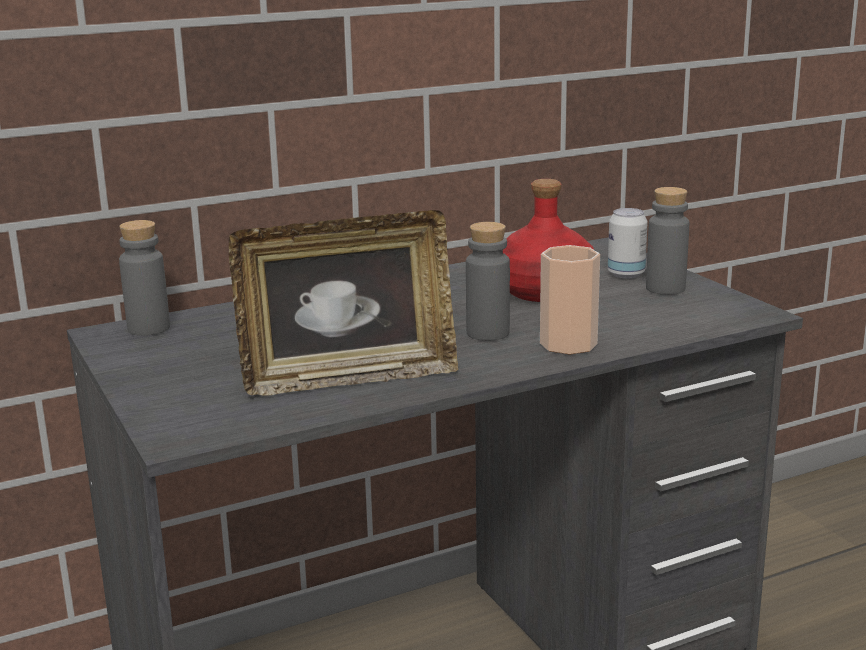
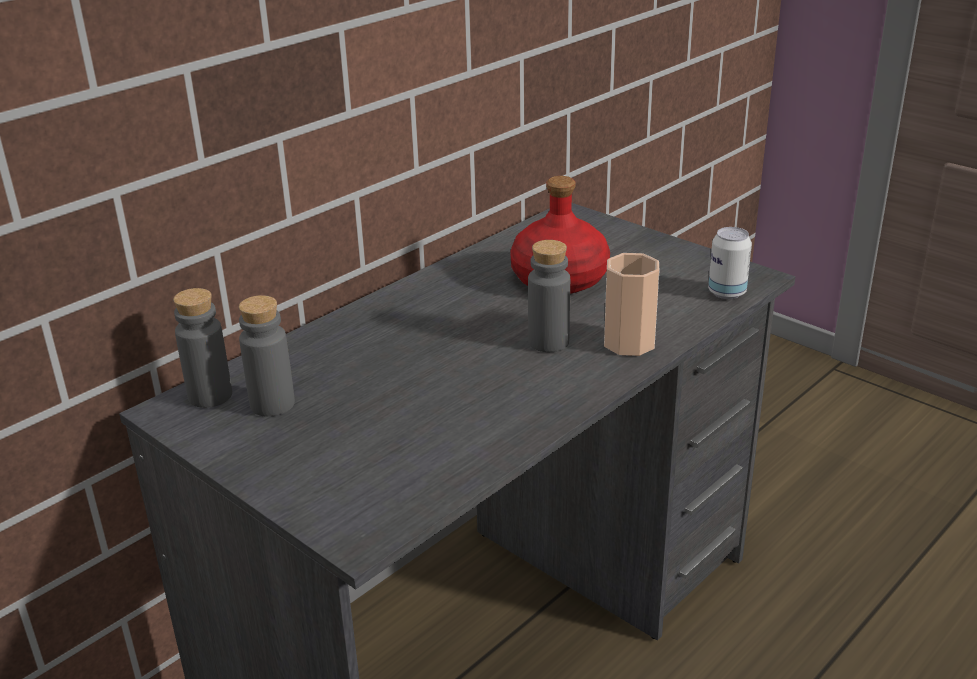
camera: 20 degrees left, 10 degrees up
(348, 378) = (464, 423): picture frame -> none
(626, 274) = (615, 246): can -> can (727, 293)
(665, 288) = (661, 259): grey bottle -> grey bottle (272, 404)

